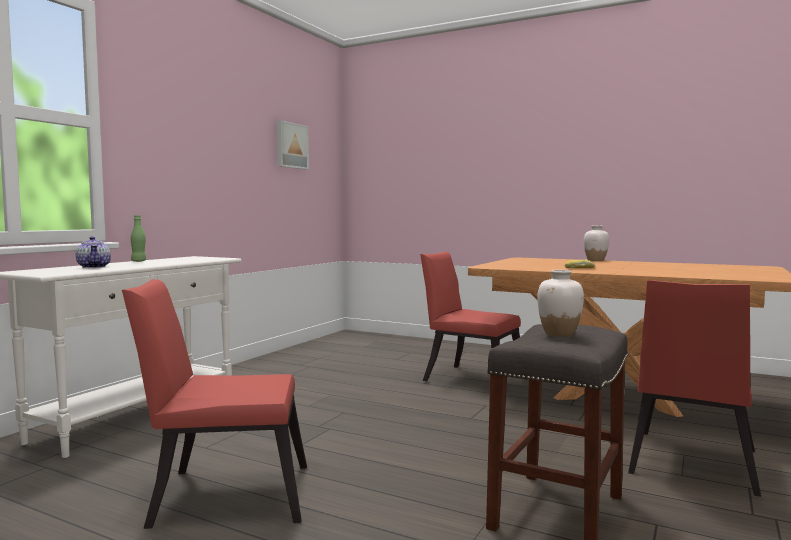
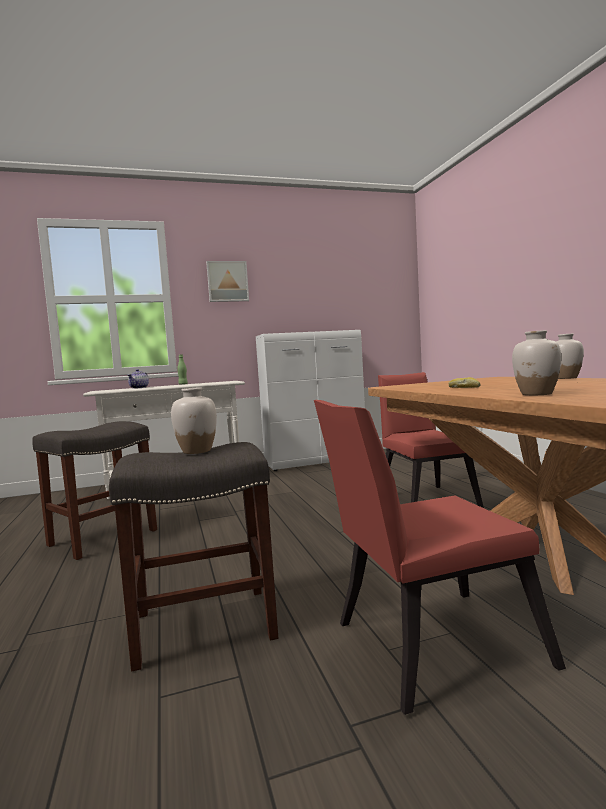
camera: 45 degrees right, 0 degrees up
(222, 494) = (104, 537): red chair -> grey stool
(273, 361) = (316, 462): none -> white cabinet
(290, 145) = (348, 289): picture -> picture (227, 281)
(680, 273) = (537, 394): none -> white vase

